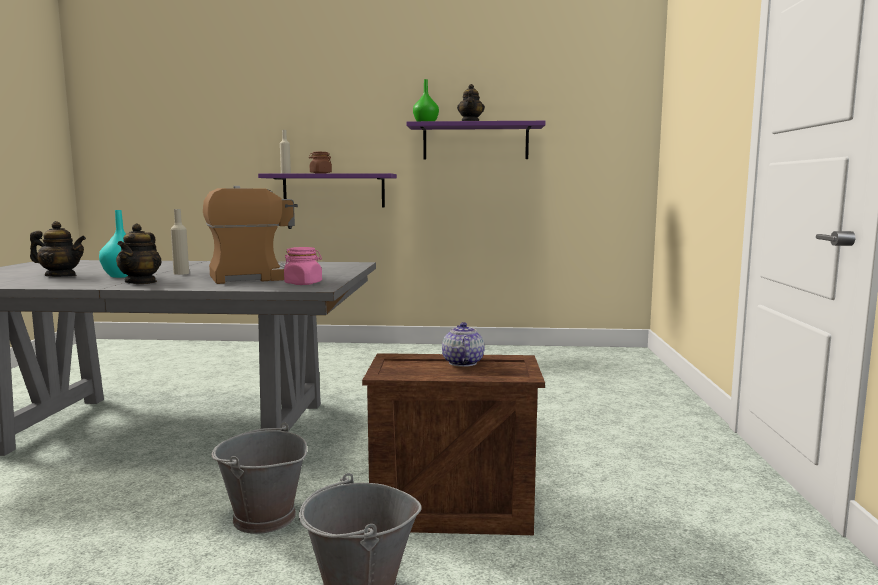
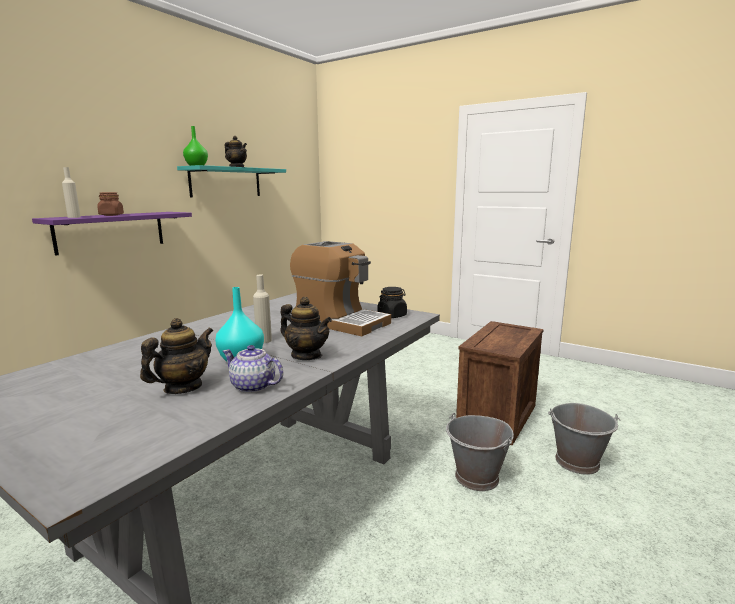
camera: 60 degrees left, 5 degrees up
(260, 277) = (340, 322): coffee machine -> coffee machine turned 120 degrees clockwise
(303, 283) = (392, 315): pink jar -> black jar
(462, 363) = (498, 334): teapot -> teapot (253, 386)
(475, 142) = (226, 182): purple shelf -> turquoise shelf

